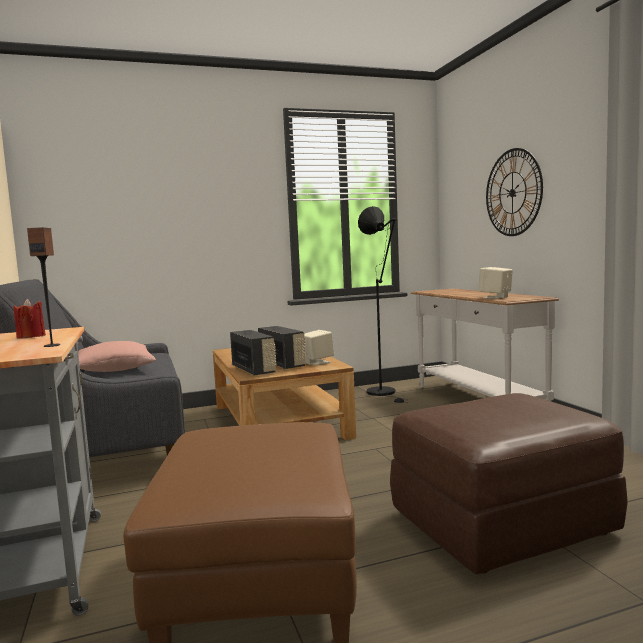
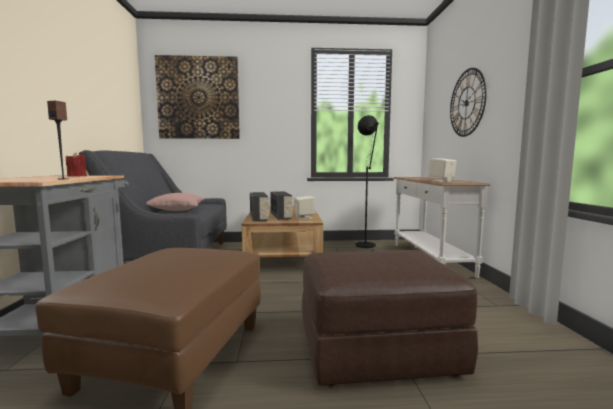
camera: 15 degrees right, 0 degrees up
(111, 185) = (198, 98): none -> picture

